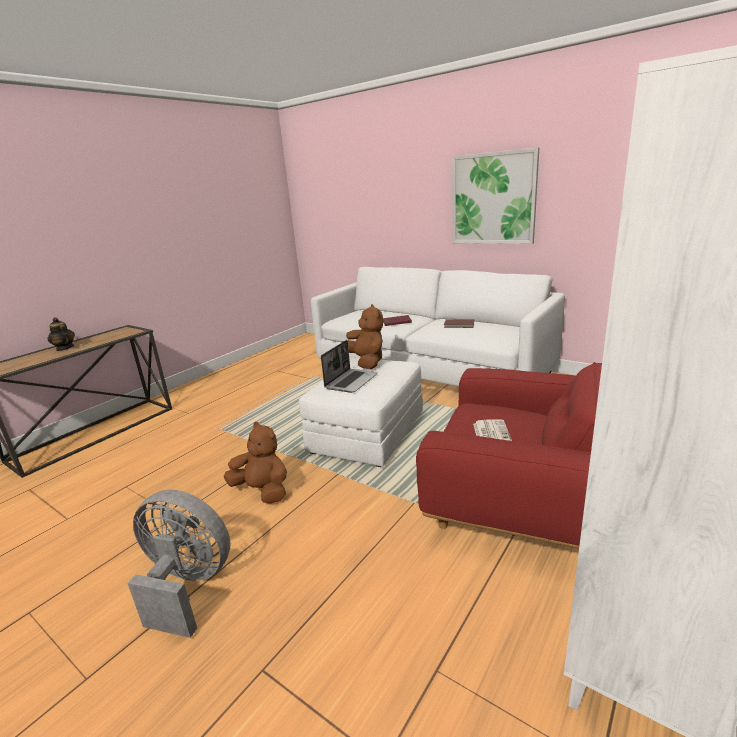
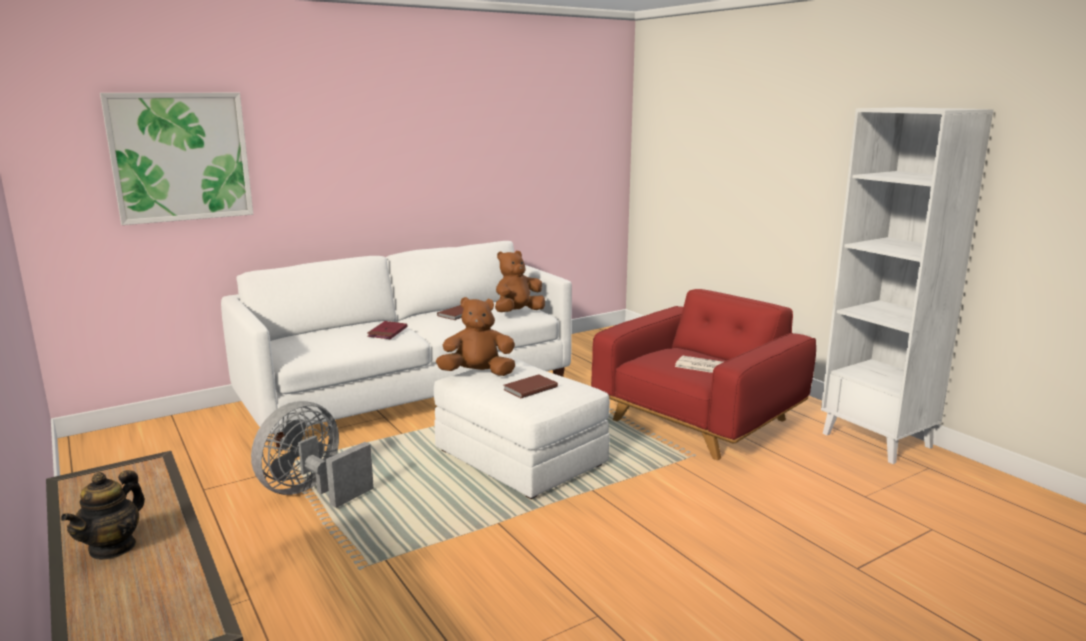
camera: 70 degrees left, 5 degrees down
(65, 348) = (113, 547): teapot -> teapot turned 45 degrees counterclockwise
(187, 585) = (740, 607): grey fan -> grey fan (311, 492)
(263, 491) = (589, 542): brown plush toy -> brown plush toy (517, 312)
(351, 381) = (529, 388): laptop -> brown book
(493, 199) = (423, 161): picture -> picture (180, 157)

